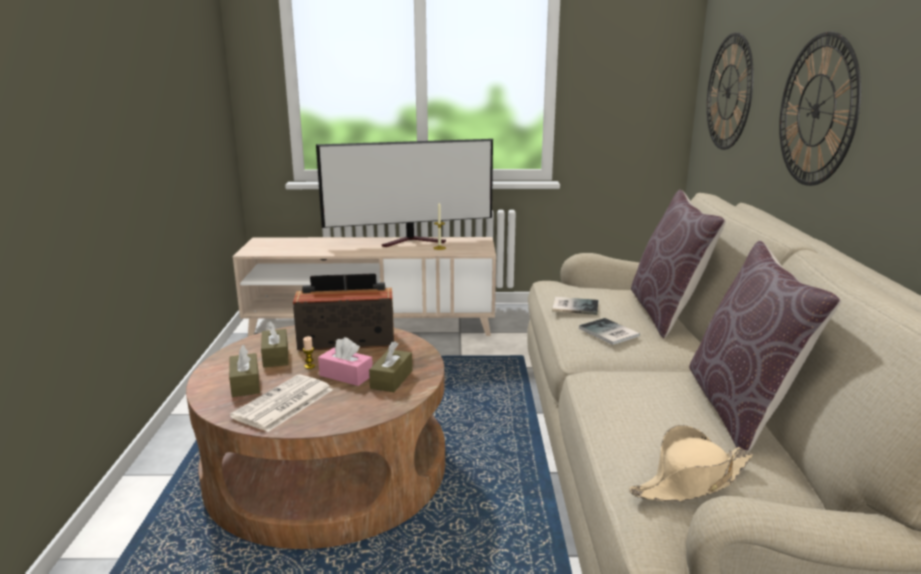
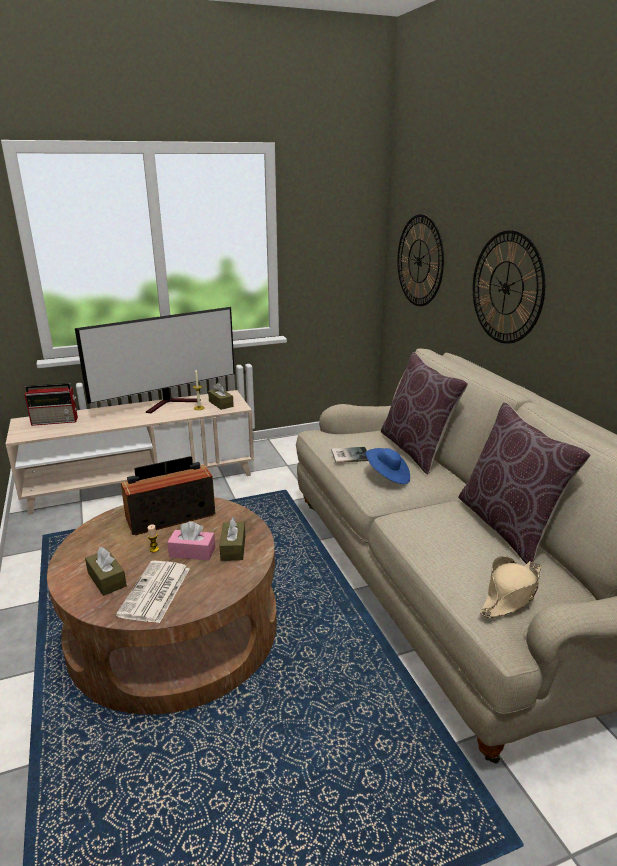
camera: 20 degrees left, 5 degrees up
(275, 356) = (116, 545): brown tissue box -> brown tissue box (221, 404)
(291, 243) = (56, 421): none -> radio
(608, 333) = (387, 476): book -> blue hat

